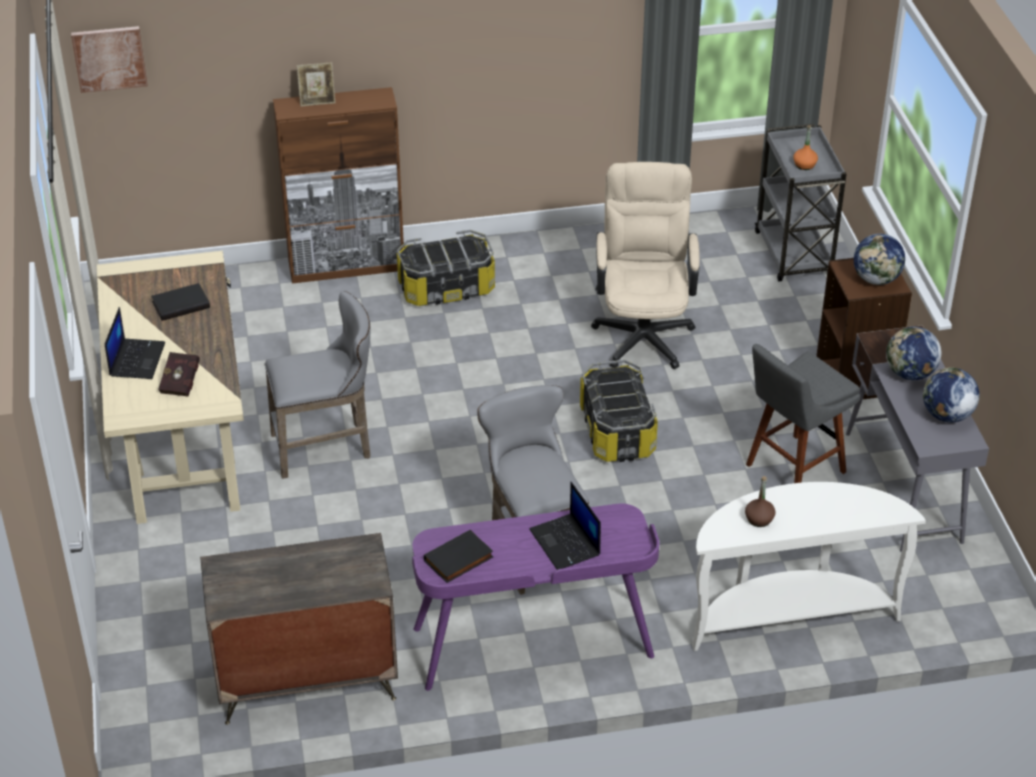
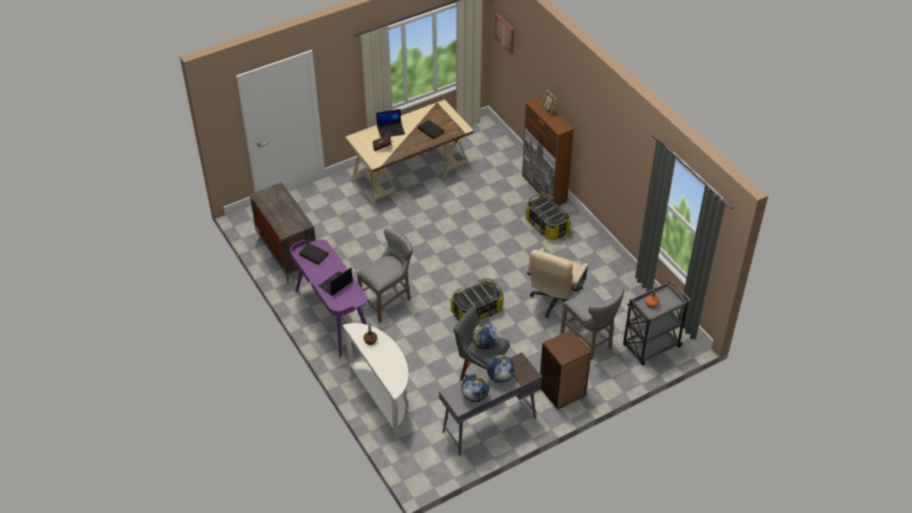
camera: 70 degrees right, 5 degrees up
(327, 447) = (420, 220): grey stool -> grey stool (589, 342)
(643, 331) = (555, 302): beige office chair -> beige office chair turned 135 degrees clockwise
(876, 279) = (565, 350): globe -> globe (485, 345)

